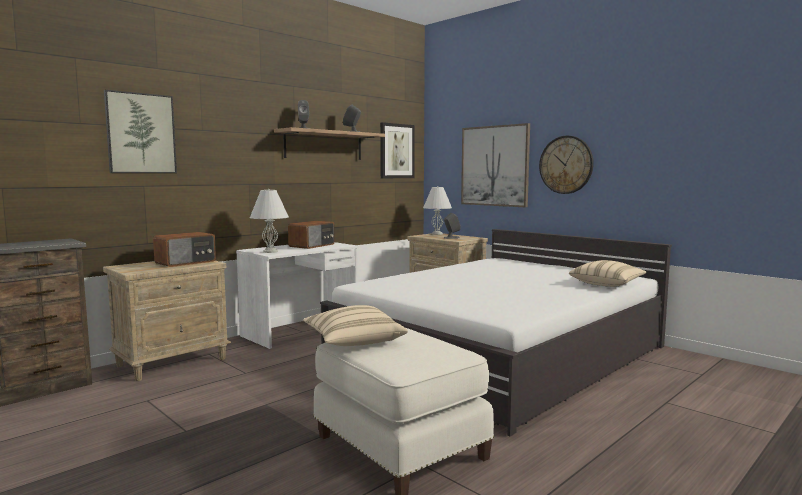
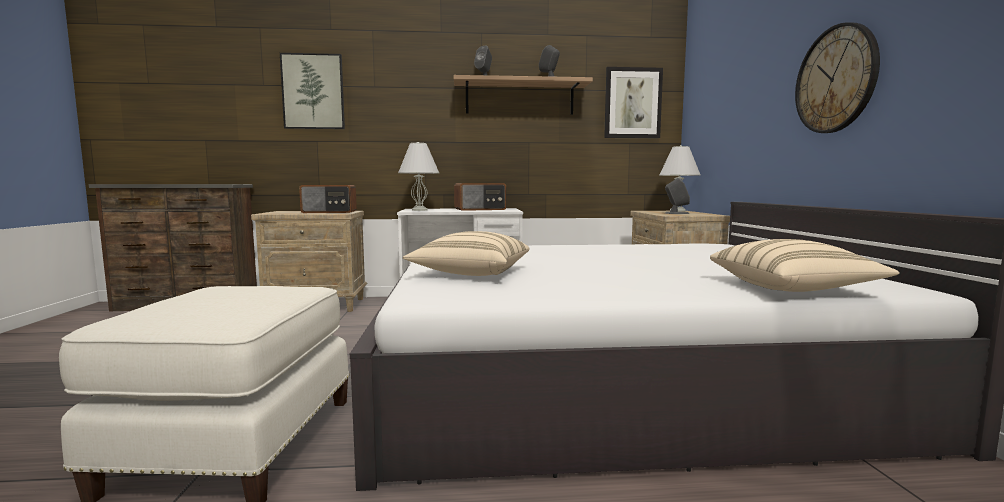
camera: 40 degrees right, 0 degrees up
(353, 342) = (218, 289): beige pillow -> beige pillow (470, 273)
(494, 166) = (746, 105): picture -> none

